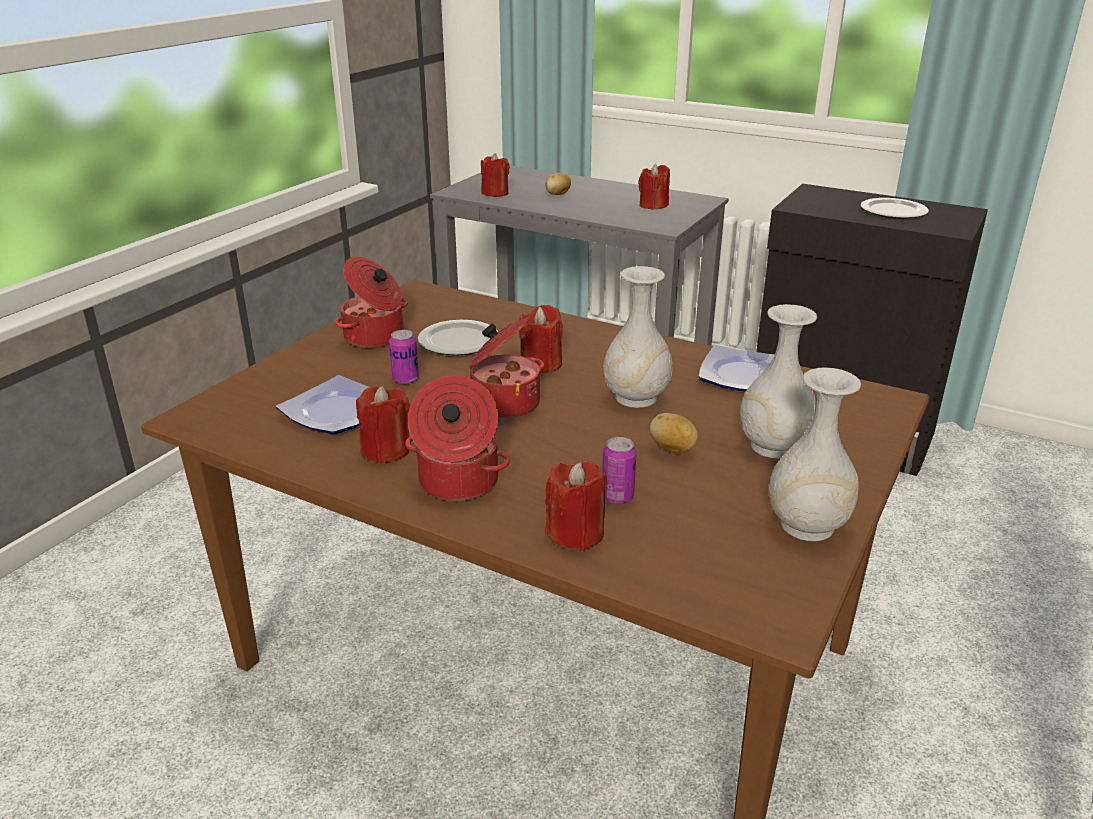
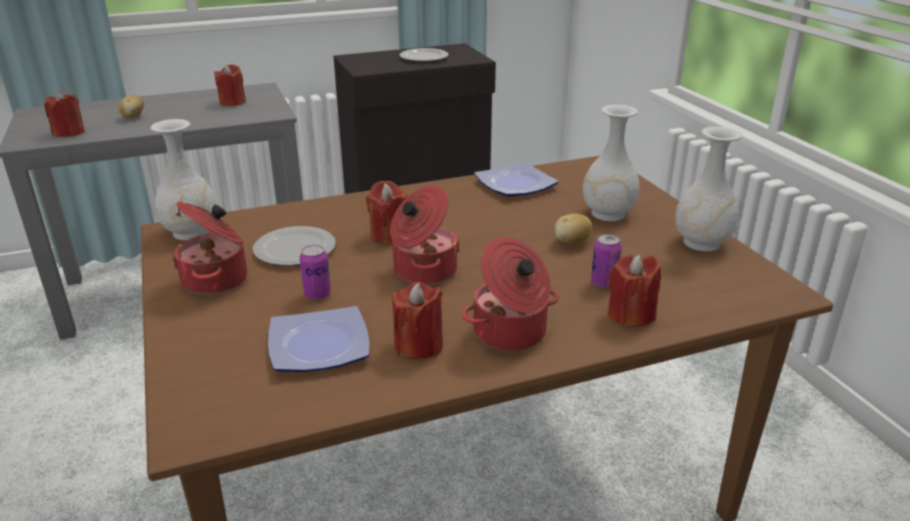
camera: 50 degrees left, 0 degrees up
(636, 398) = (491, 225): white vase -> white vase (192, 232)

